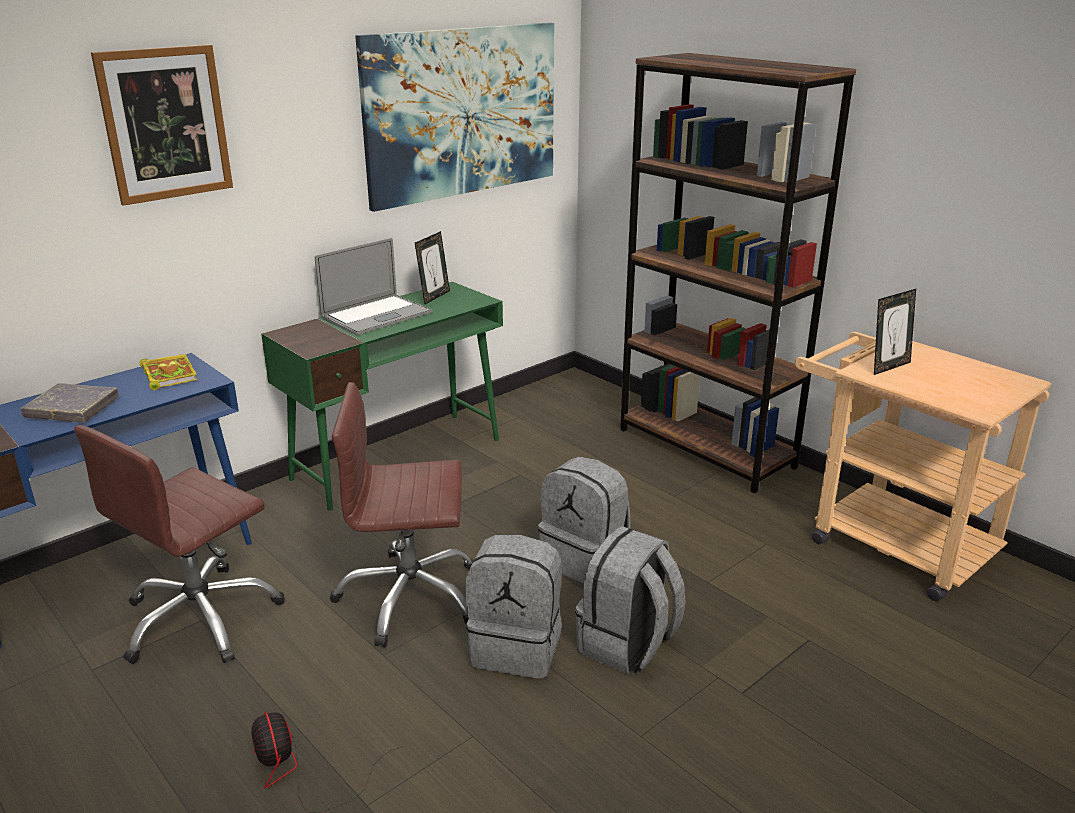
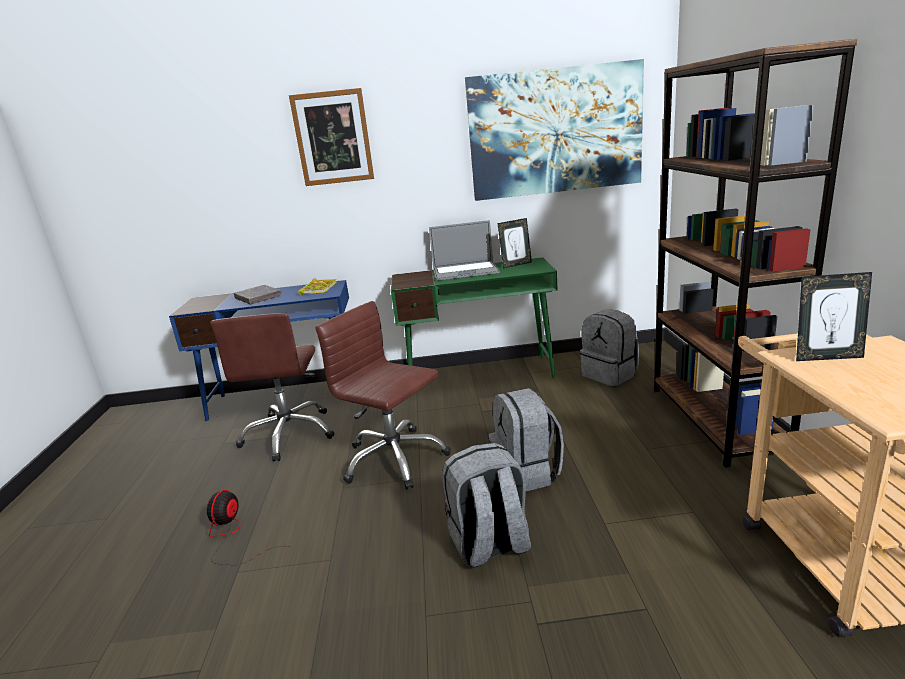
camera: 40 degrees right, 5 degrees down
(201, 618) = (289, 434): brown office chair -> brown office chair turned 75 degrees counterclockwise
(517, 647) = (418, 515): grey backpack -> grey backpack (610, 374)

